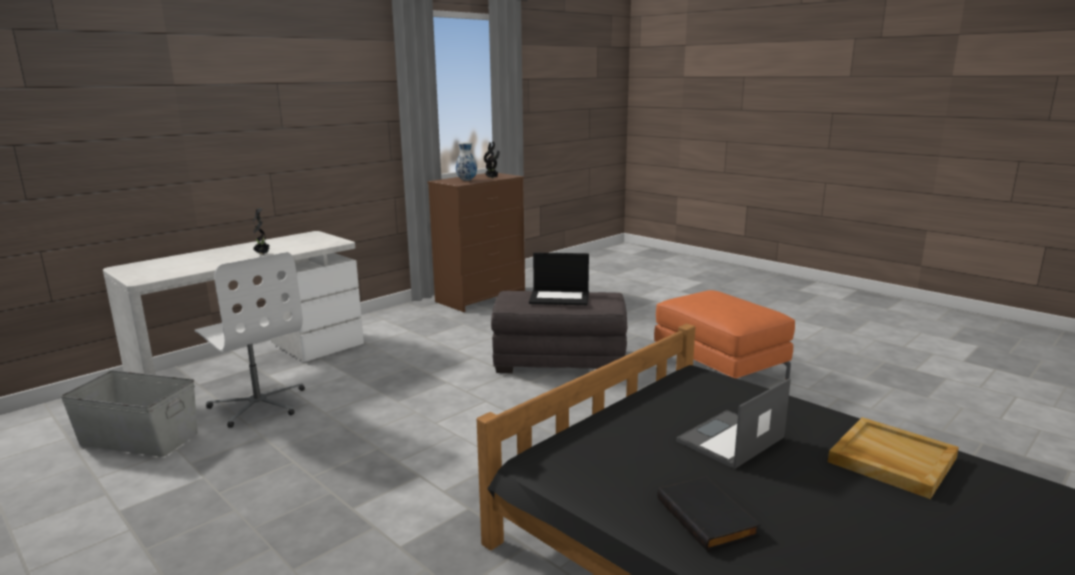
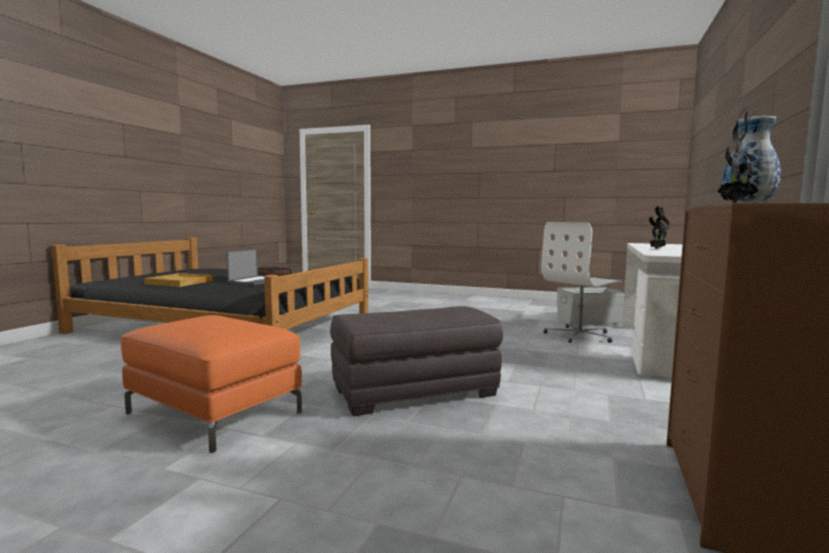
camera: 155 degrees right, 10 degrees down
(259, 404) = (579, 335): white office chair -> white office chair turned 60 degrees counterclockwise
(560, 297) = (413, 312): laptop -> none

